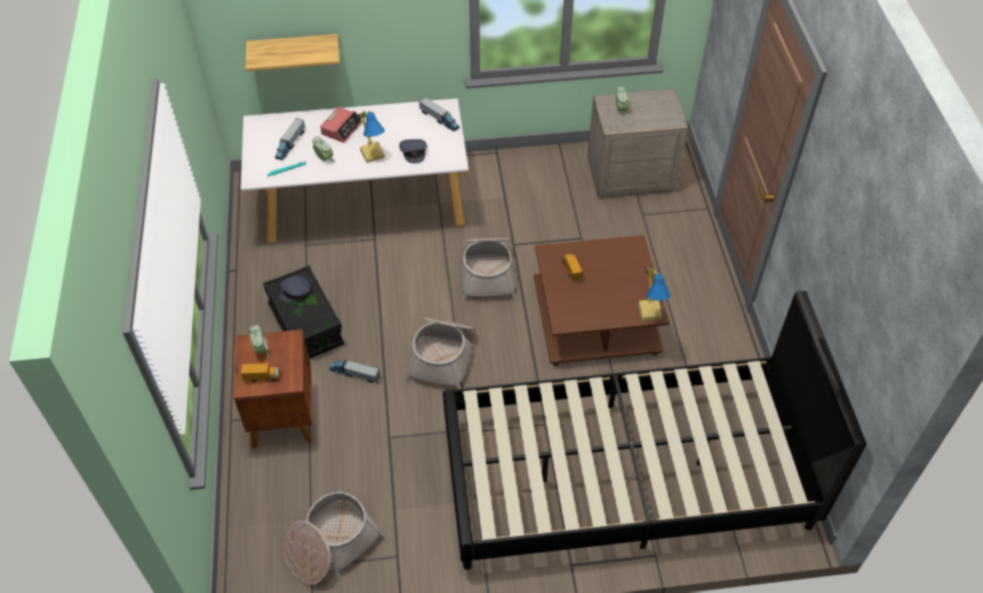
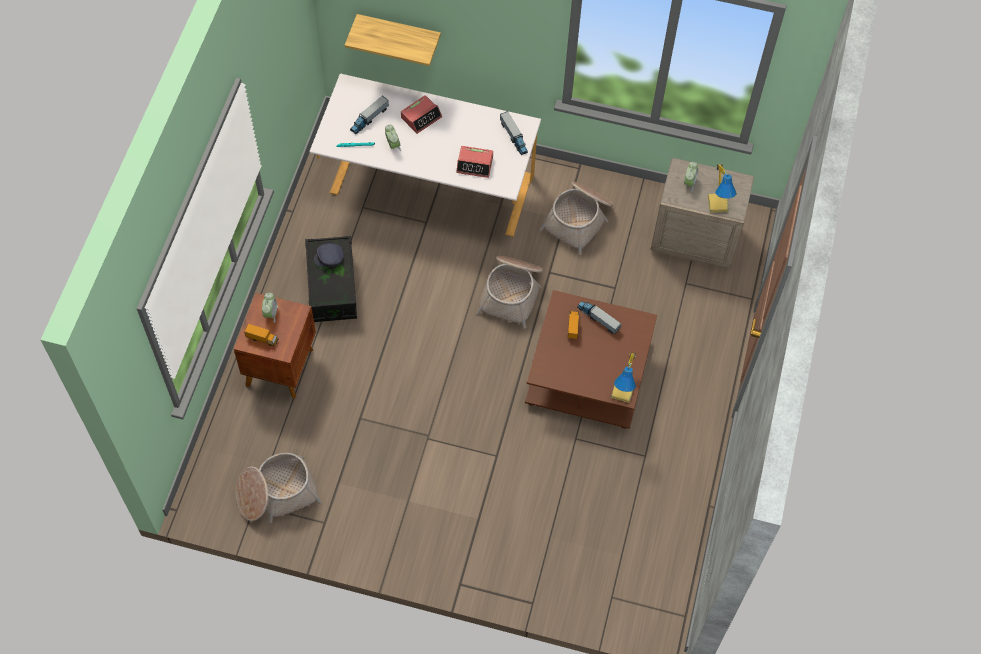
camera: 20 degrees right, 10 degrees up
(354, 374) = (355, 349): toy truck -> toy truck (598, 319)
(373, 153) = (438, 154): table lamp -> table lamp (718, 204)
(413, 152) = (475, 165): grey cap -> alarm clock
(443, 356) = (437, 360): basket -> basket (579, 219)
(625, 476) = (542, 527): black bed -> none

